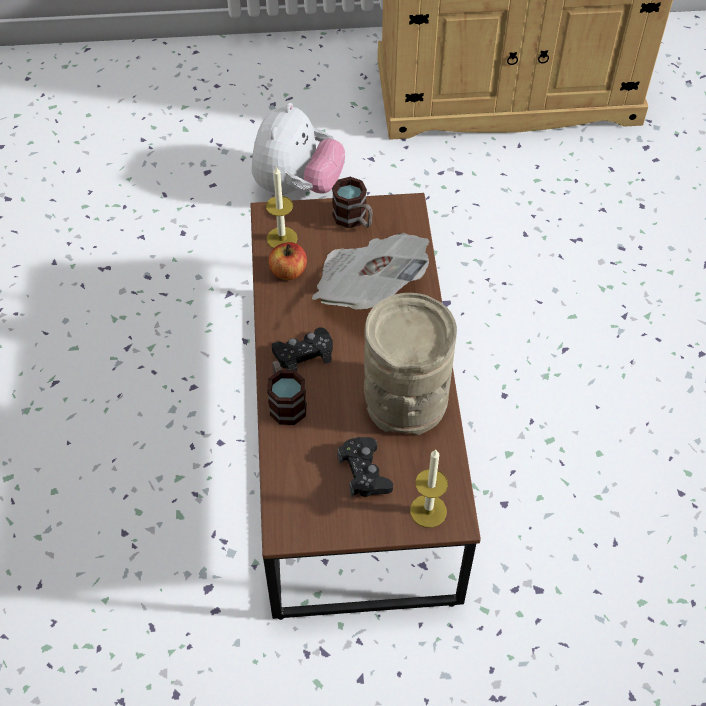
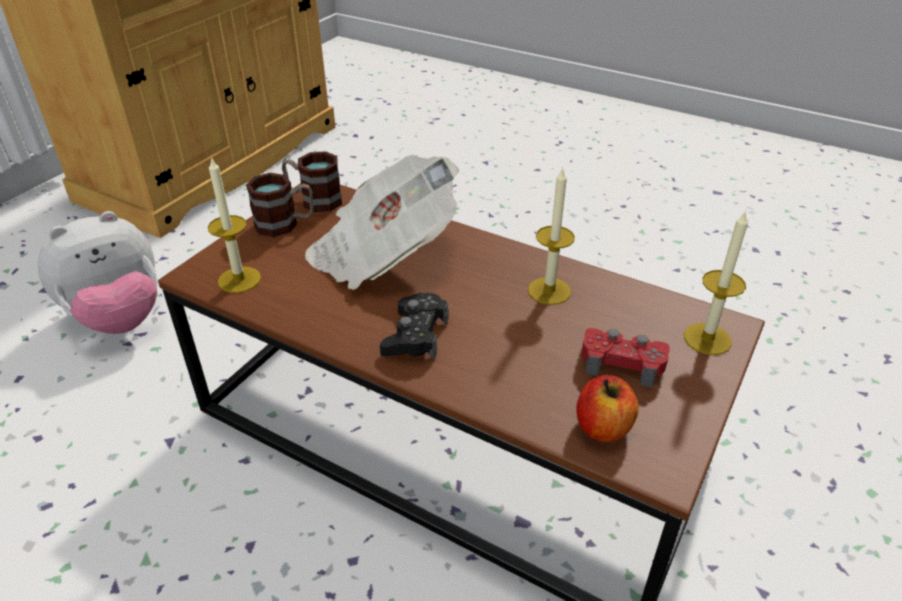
camera: 55 degrees left, 15 degrees down
(285, 402) = (468, 381): mug -> mug (314, 200)
(288, 272) = (290, 295): apple -> apple (603, 427)
(297, 186) = (119, 318): plush toy -> plush toy turned 90 degrees clockwise
(364, 472) = (622, 362): black game controller -> red game controller
(406, 400) = (549, 291): beige vase -> candle

